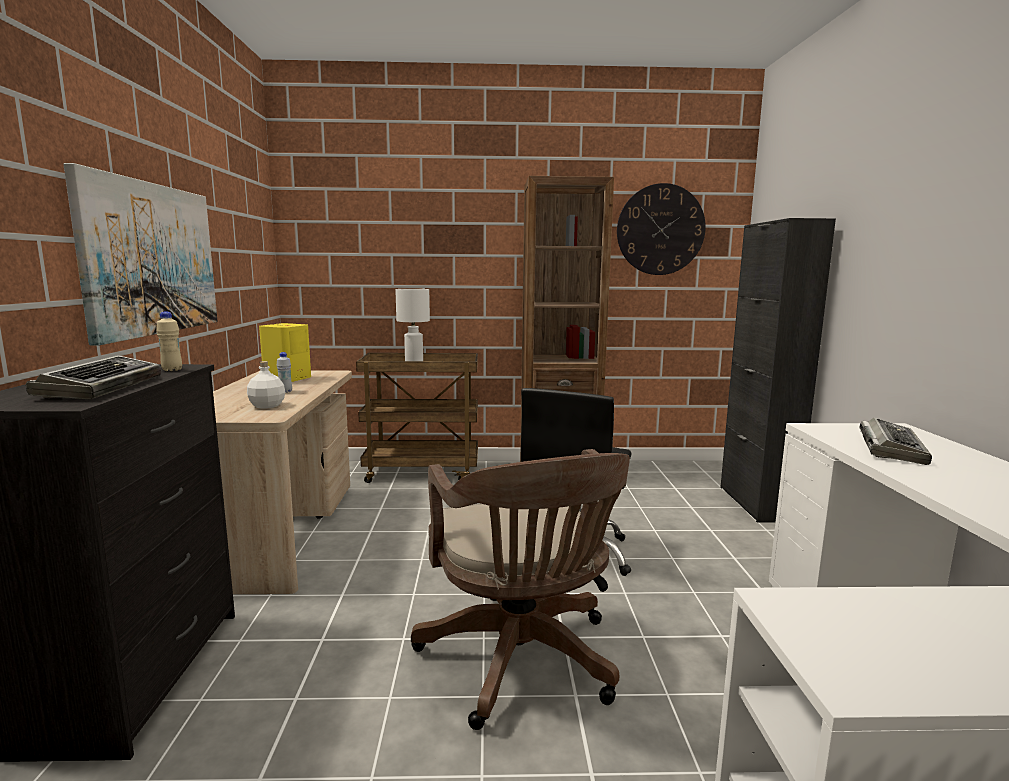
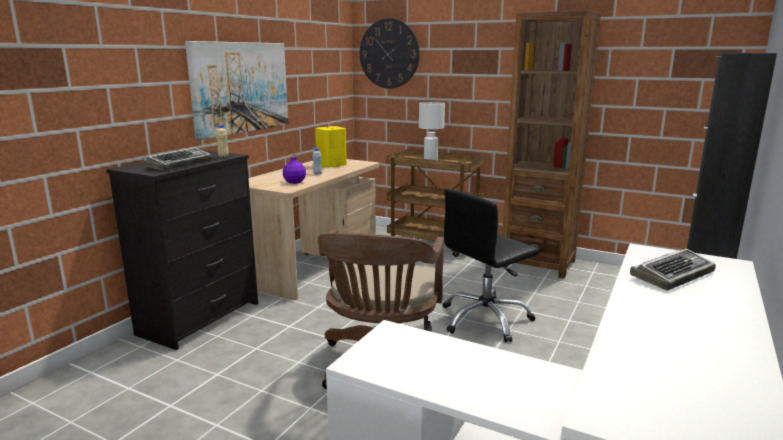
camera: 30 degrees right, 5 degrees up
(267, 406) = (295, 182): white bottle -> purple bottle
(660, 230) = (661, 52): wall clock -> wall clock (389, 54)

